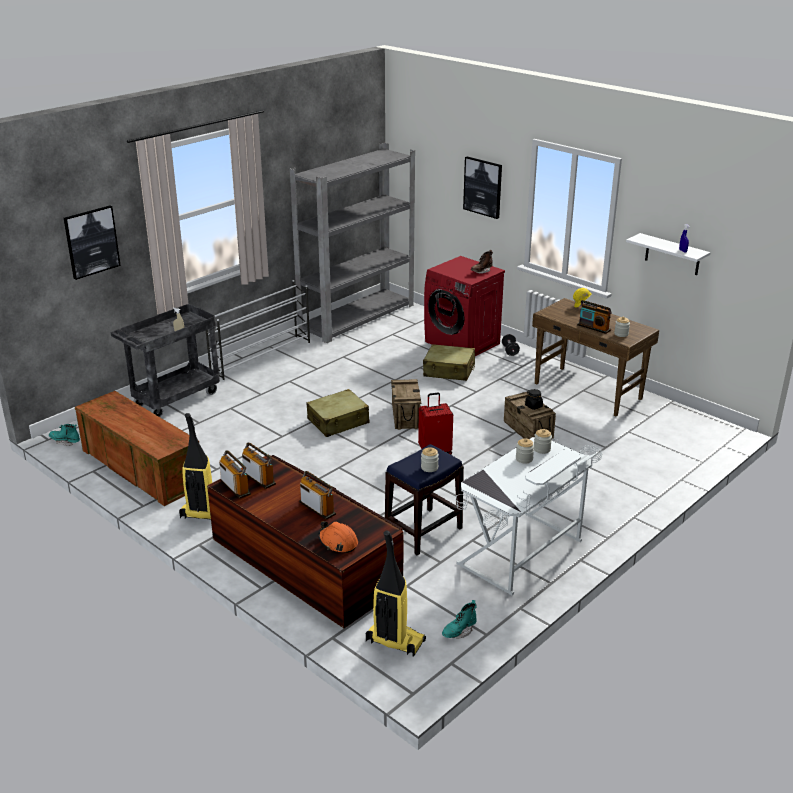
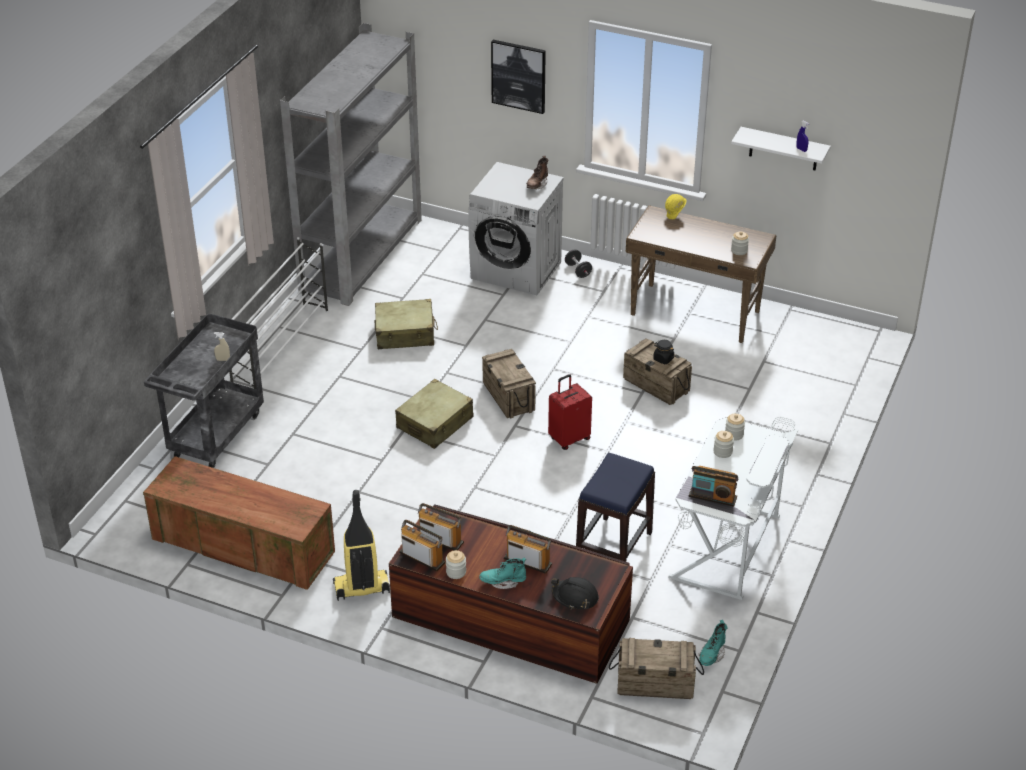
camera: 20 degrees left, 10 degrees up
(65, 441) = (120, 532): turquoise boot -> turquoise boot (503, 582)
(91, 241) = (110, 279): picture -> none
(338, 542) = (575, 597): orange hard hat -> black hard hat
(394, 641) = (655, 684): vacuum cleaner -> crate
(429, 467) = (626, 484): jar -> jar (456, 572)
(449, 371) = (522, 317): beige suitcase -> beige suitcase (405, 333)
(462, 344) = (516, 272): red washing machine -> white washing machine
(593, 327) = (705, 247): radio -> radio (712, 497)

